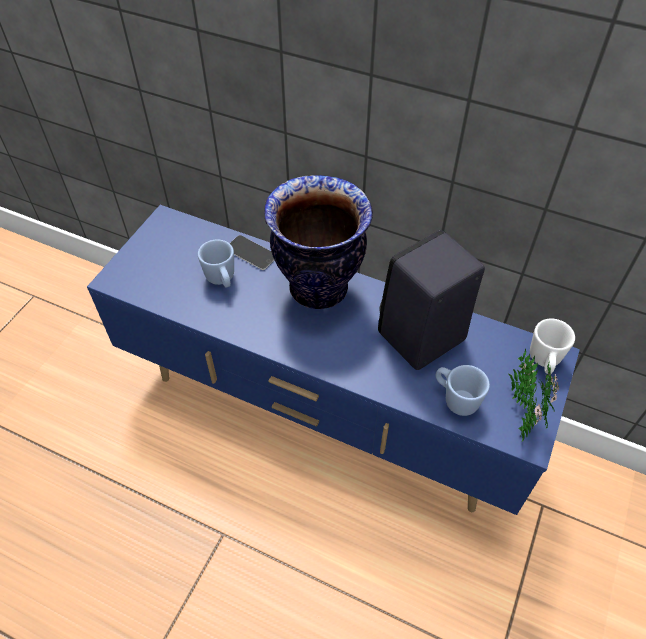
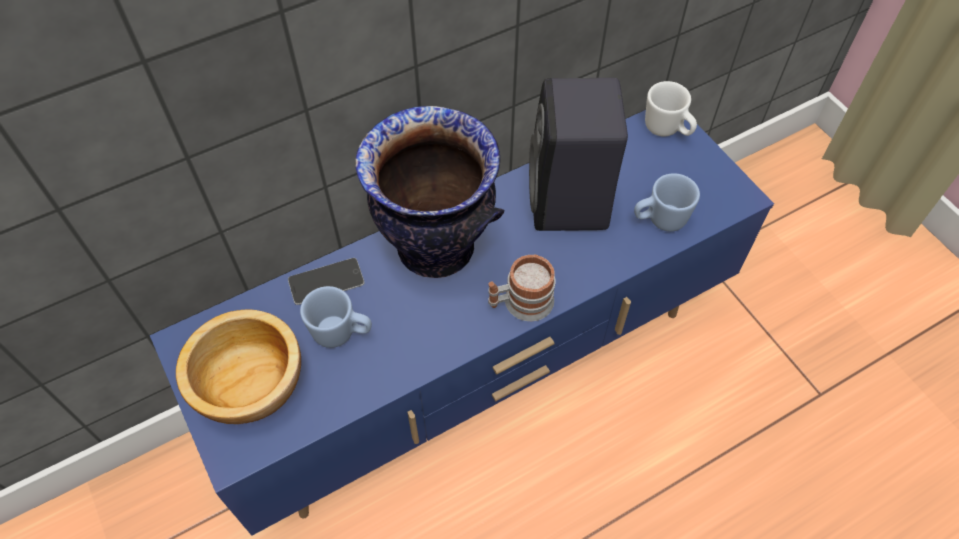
camera: 55 degrees left, 5 degrees up
(161, 260) = (251, 382): none -> bowl
(315, 354) = (520, 303): none -> mug
(522, 409) = (705, 179): potted plant -> none

